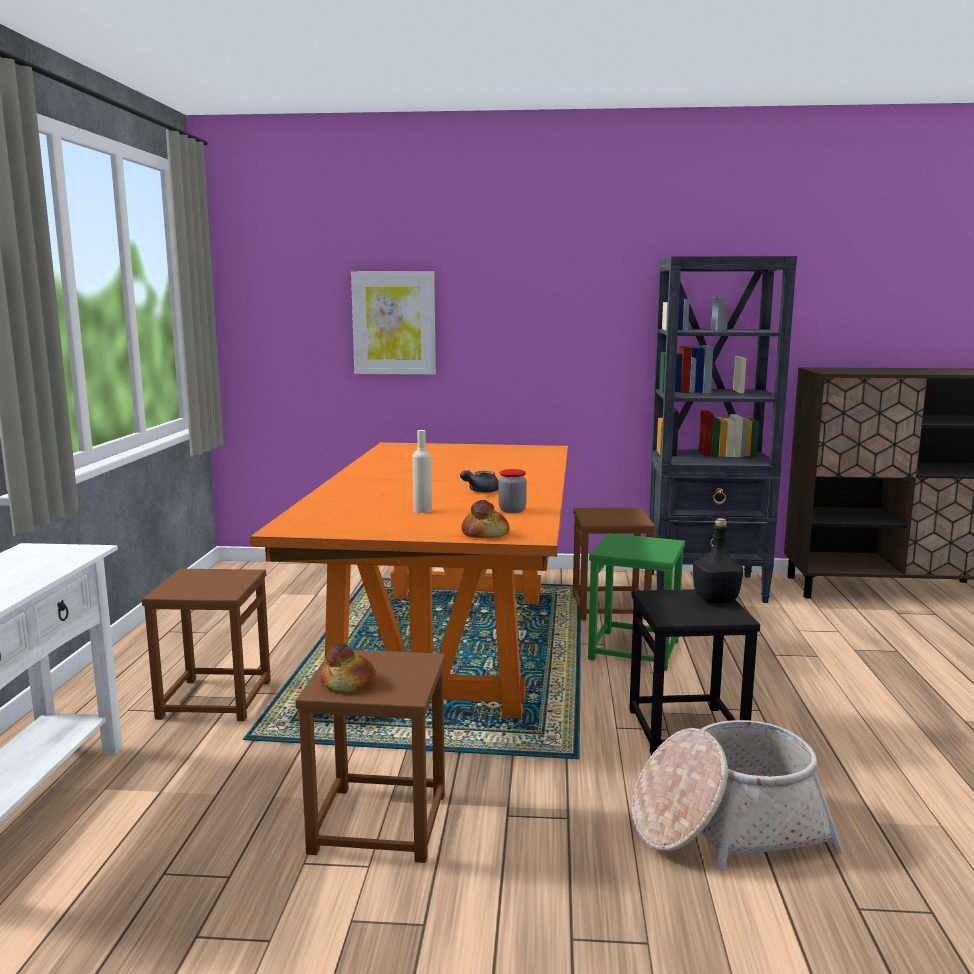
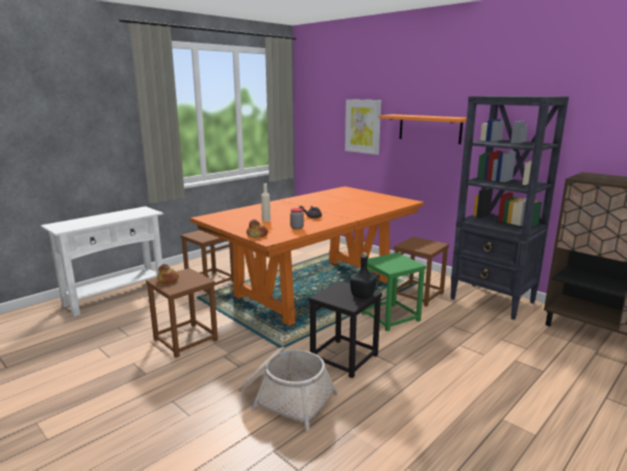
camera: 40 degrees right, 5 degrees up
(541, 319) = (429, 128): none -> orange shelf

